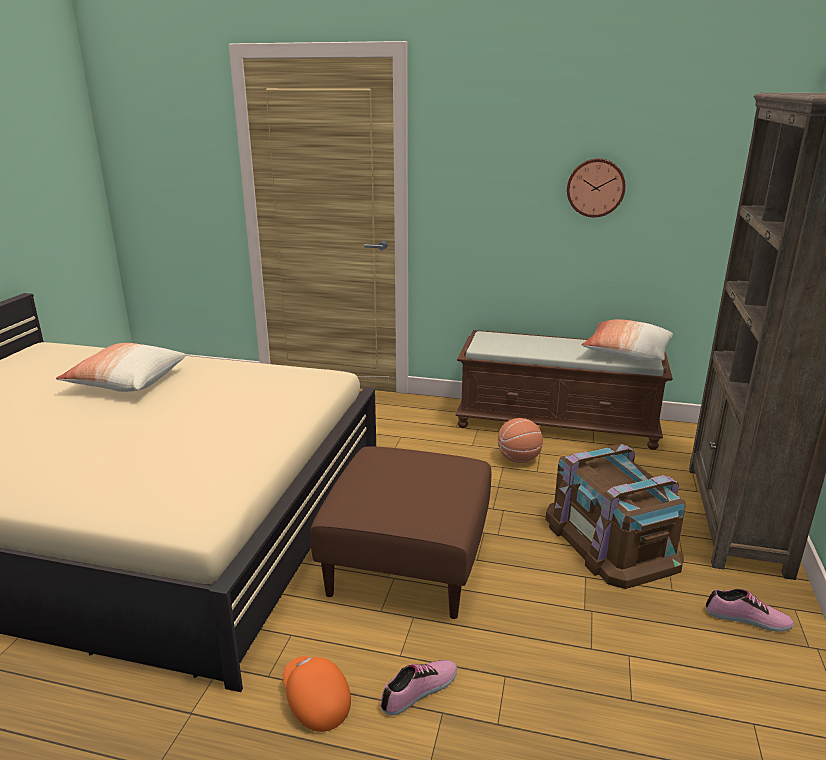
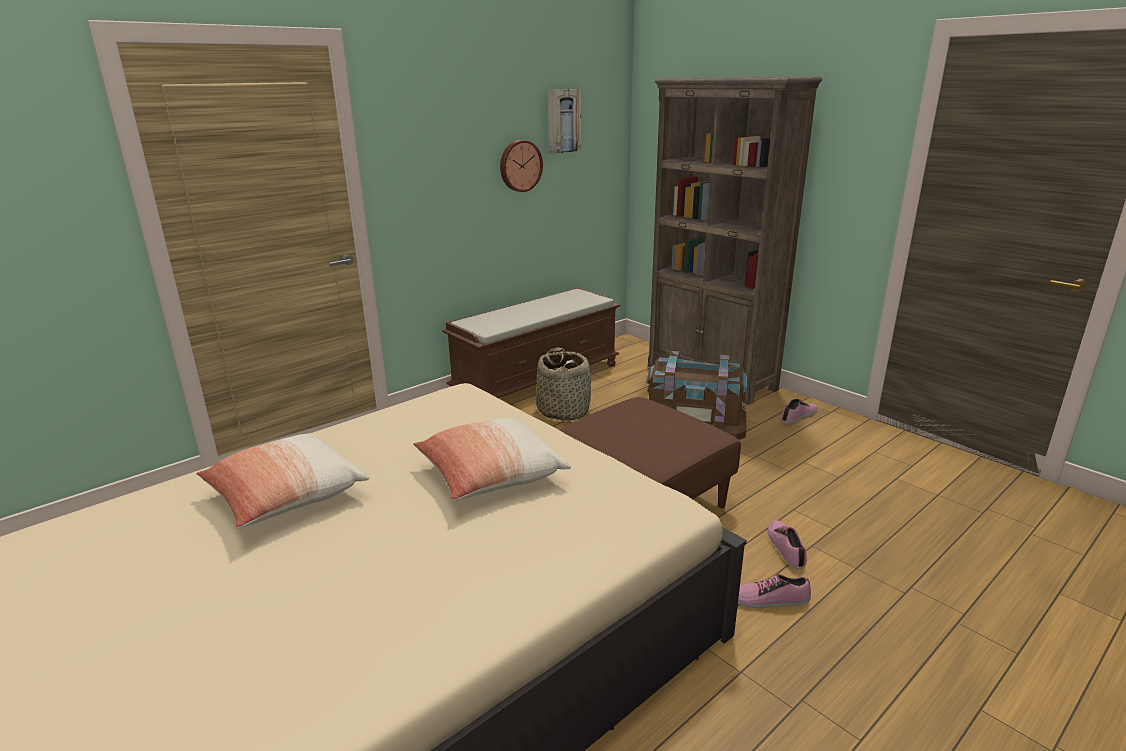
camera: 55 degrees left, 0 degrees up
(315, 702) = (769, 599): orange cap -> shoe
(519, 459) = (563, 410): basketball -> basket
(626, 354) = (576, 299): pillow -> pillow (490, 475)
(672, 141) = (563, 121): none -> picture

